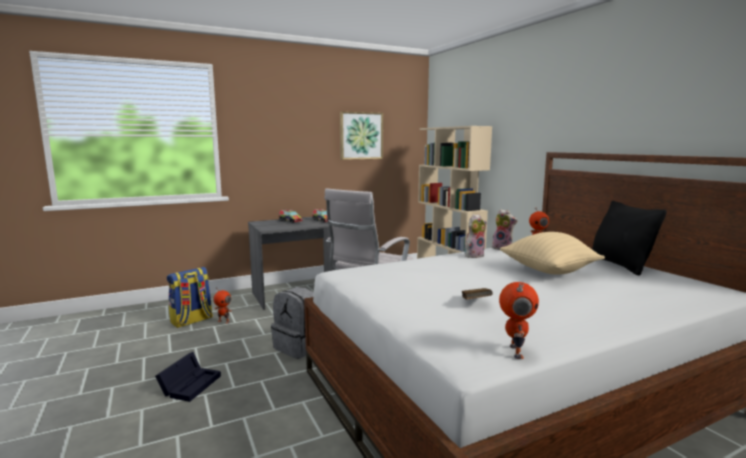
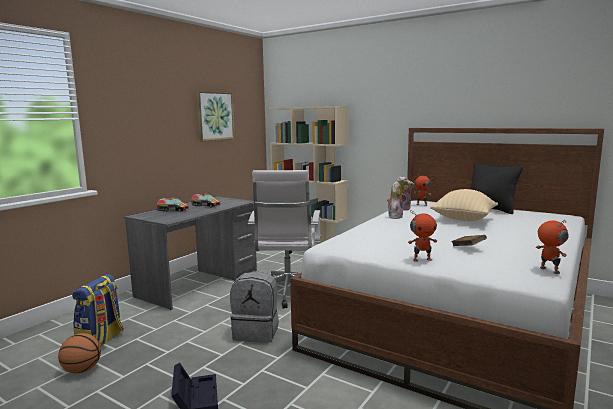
camera: 30 degrees left, 0 degrees up
(155, 339) = (82, 370): none -> basketball
(224, 321) = (142, 331): toy robot -> toy robot (422, 259)

